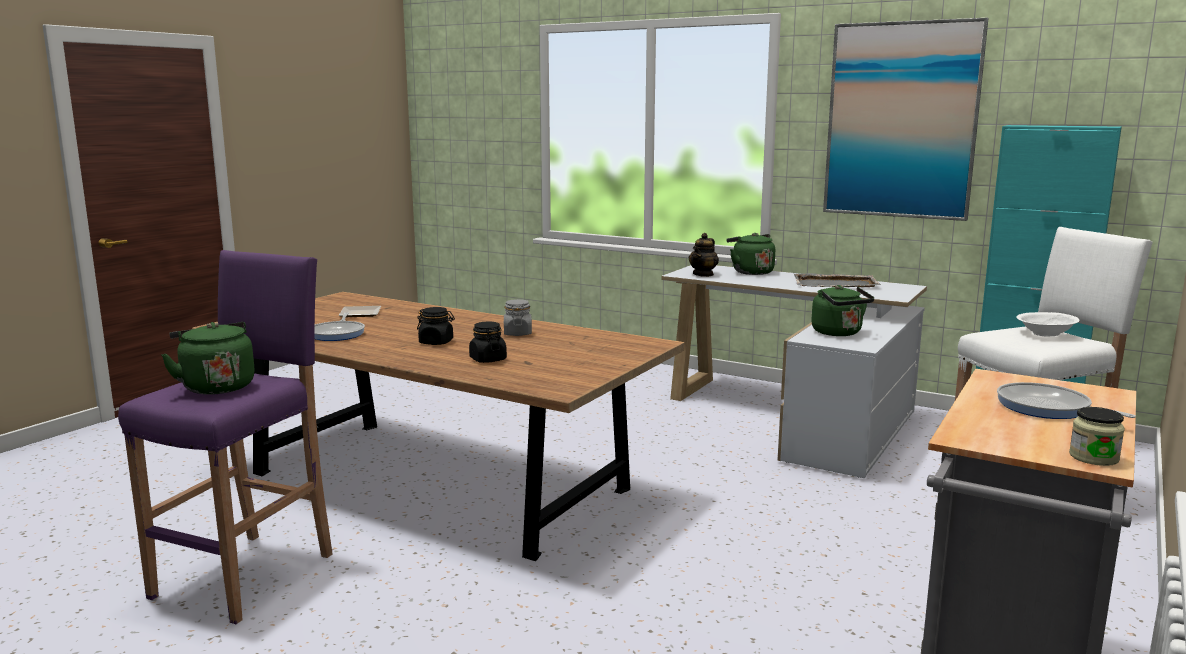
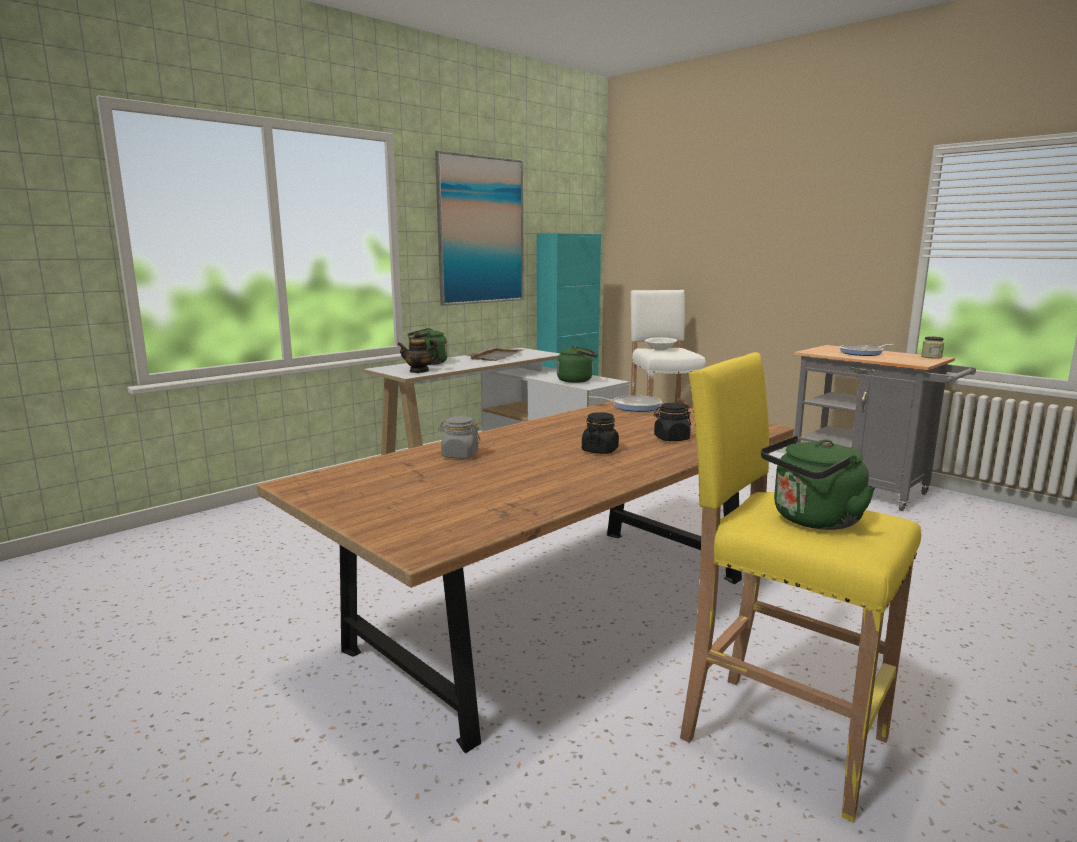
camera: 75 degrees left, 0 degrees up
(247, 574) = (778, 737): purple stool -> yellow stool
(338, 334) = (534, 485): frying pan -> frying pan (633, 406)
(359, 313) = (428, 476): plate -> none
(517, 333) = (579, 427): grey jar -> grey jar (459, 455)
(703, 274) = (419, 371): teapot -> teapot turned 135 degrees clockwise

